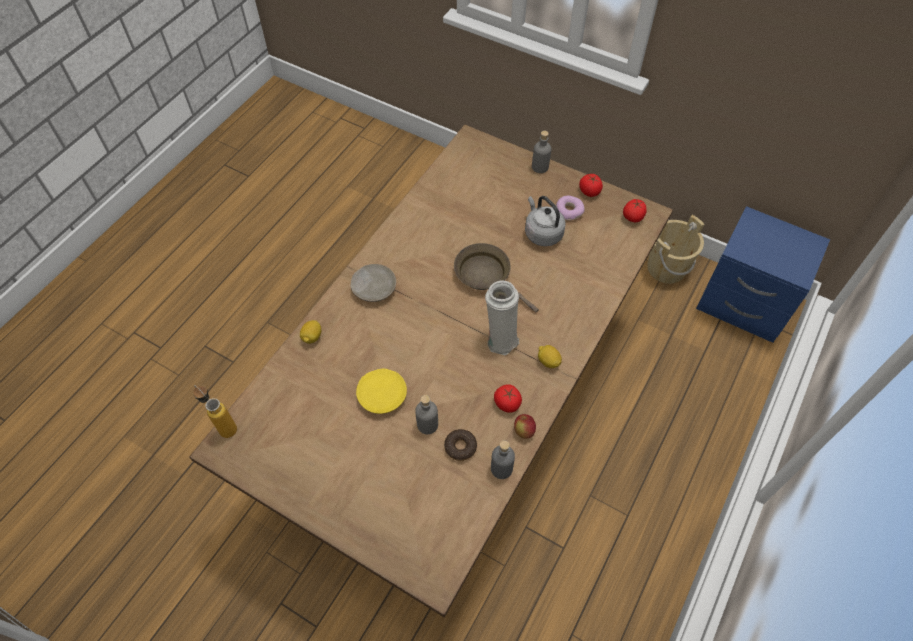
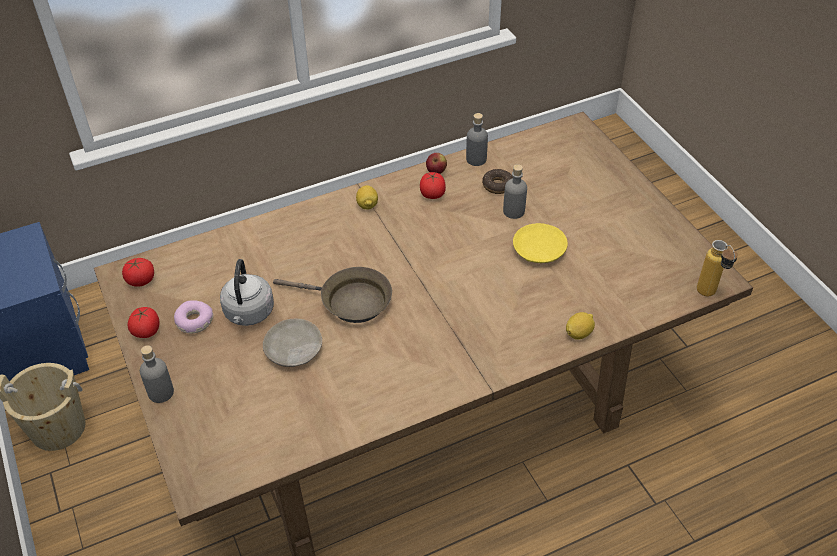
camera: 145 degrees left, 10 degrees down
(374, 287) = (478, 351): beige plate -> beige plate (293, 350)
(486, 275) = (350, 301): brown frying pan -> brown frying pan turned 60 degrees counterclockwise
(500, 339) = (392, 241): white vase -> none

